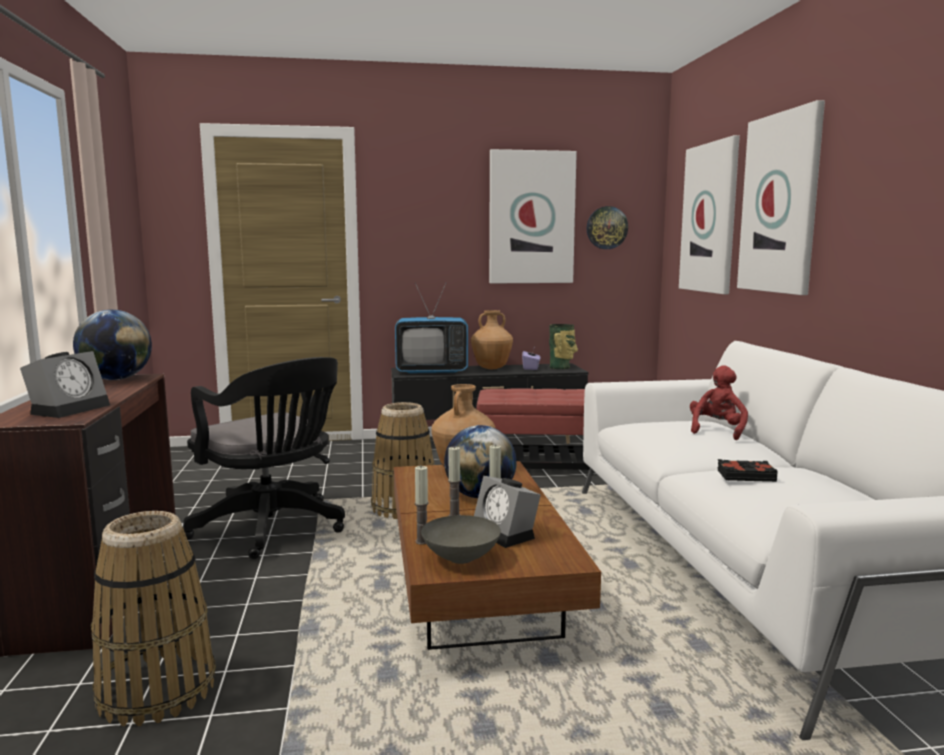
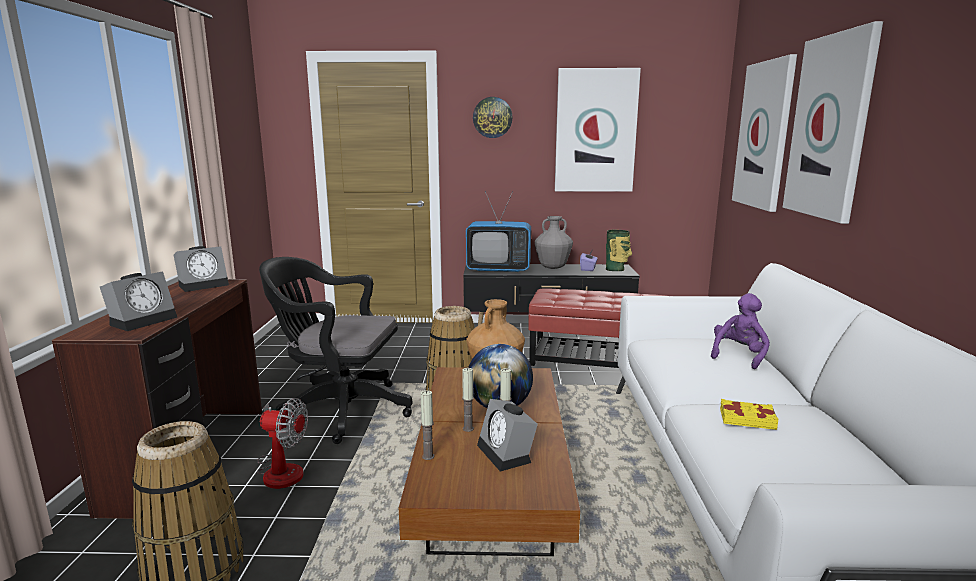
camera: 10 degrees right, 5 degrees up
(116, 379) = (205, 285): globe -> alarm clock
(225, 589) = (281, 469): none -> fan
(273, 529) = (340, 410): black office chair -> black office chair turned 135 degrees clockwise
(459, 558) = (454, 480): grey bowl -> none
(492, 368) = (553, 267): brown vase -> grey vase
(606, 227) = (667, 140): wall clock -> wall clock (492, 117)
(717, 430) = (738, 355): red plush toy -> purple plush toy
(745, 476) = (747, 419): black book -> yellow book

